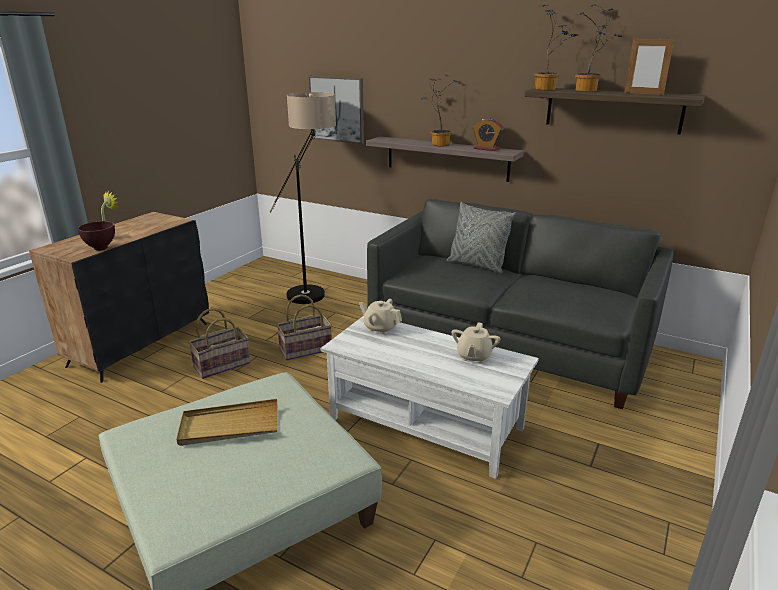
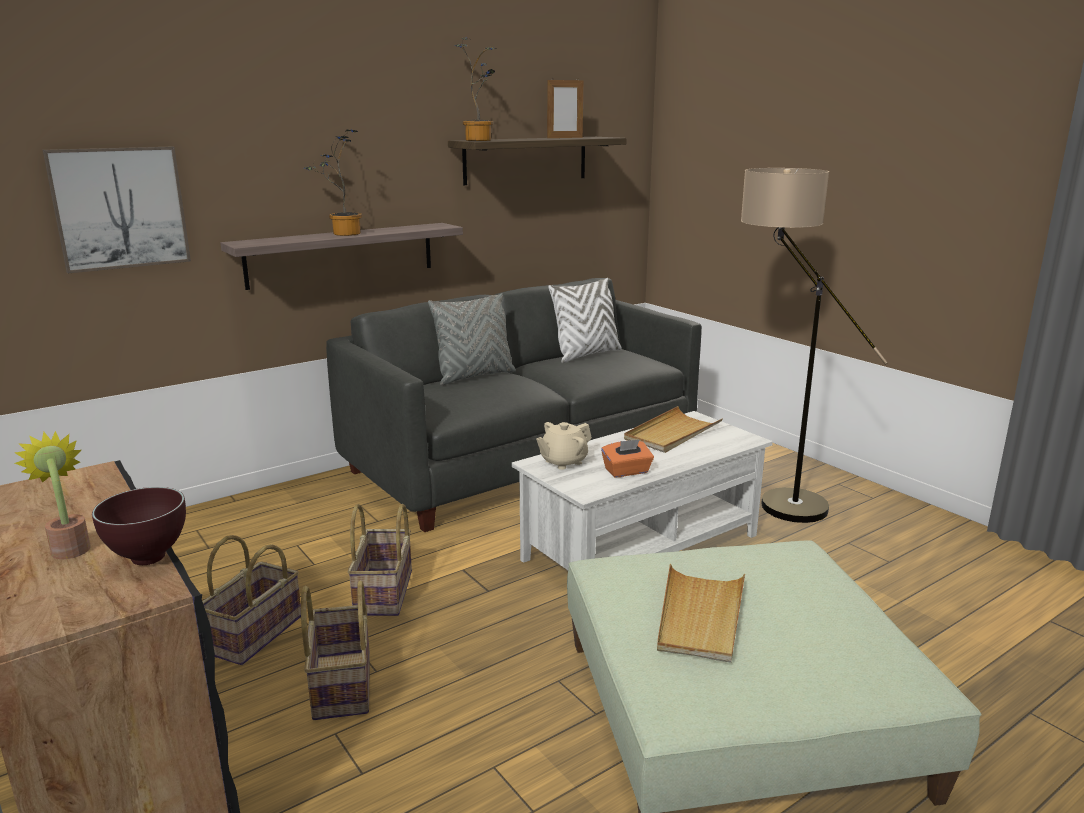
camera: 65 degrees left, 5 degrees down
(251, 331) = (255, 635): none -> basket
(314, 290) = (189, 546): floor lamp -> floor lamp (772, 498)
(383, 352) = (627, 471): none -> orange tissue box
(473, 356) = (672, 433): beige teapot -> beige tray
(486, 149) = (410, 227): alarm clock -> none
(580, 287) = (586, 354): none -> white pillow
(588, 90) = (516, 139): potted plant -> none

